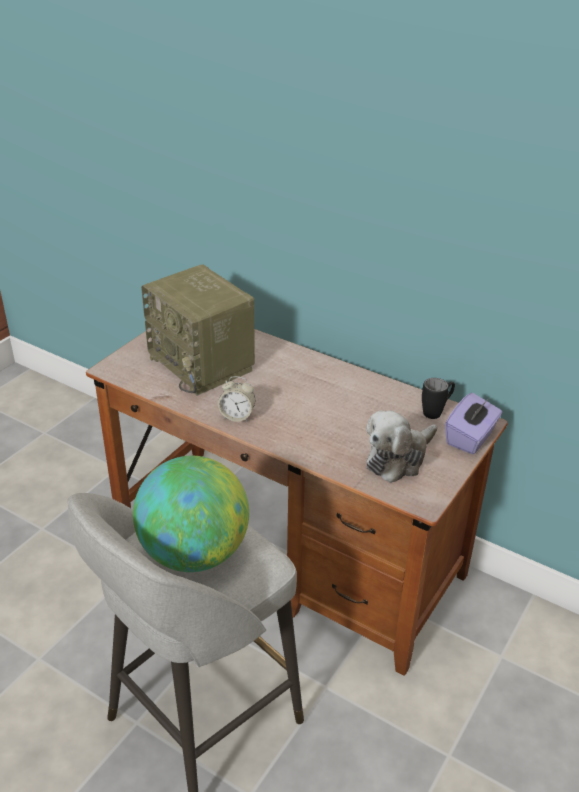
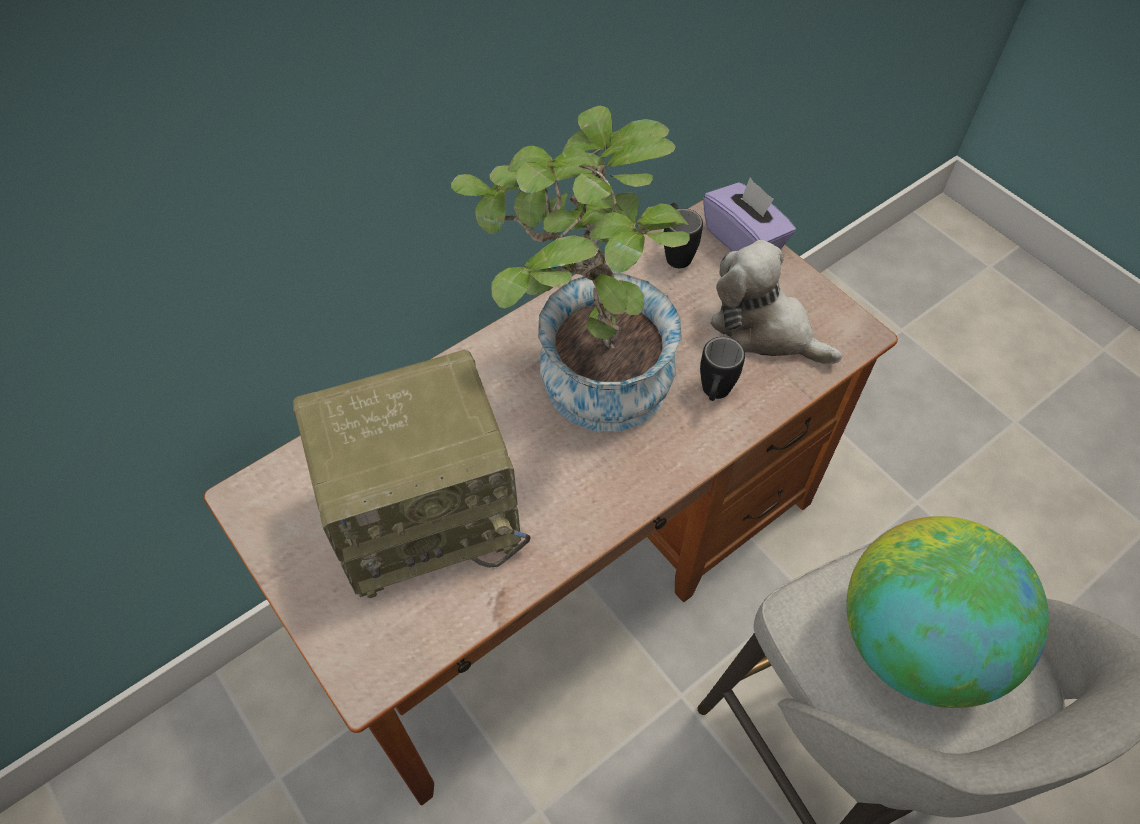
camera: 70 degrees left, 20 degrees up
(237, 416) = (601, 499): alarm clock -> none
(314, 396) = (585, 379): none -> potted plant
(331, 445) = (714, 395): none -> black mug
(398, 458) = (765, 329): plush toy -> plush toy turned 150 degrees clockwise

